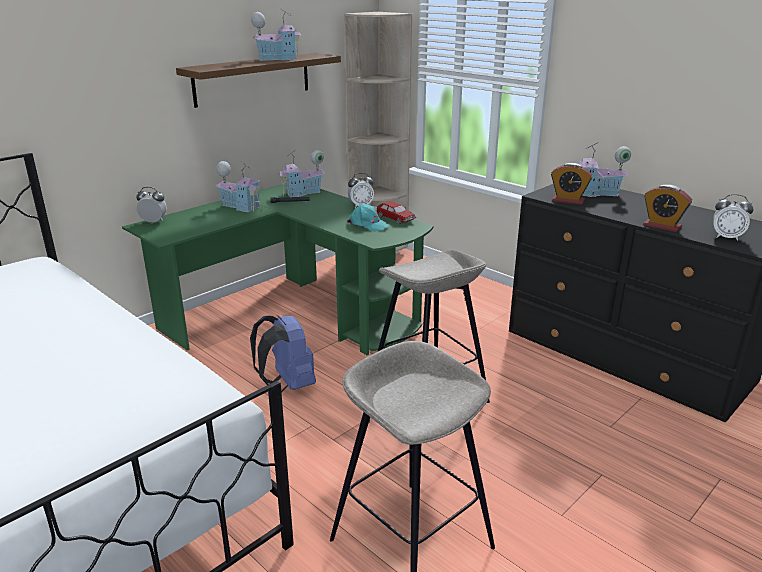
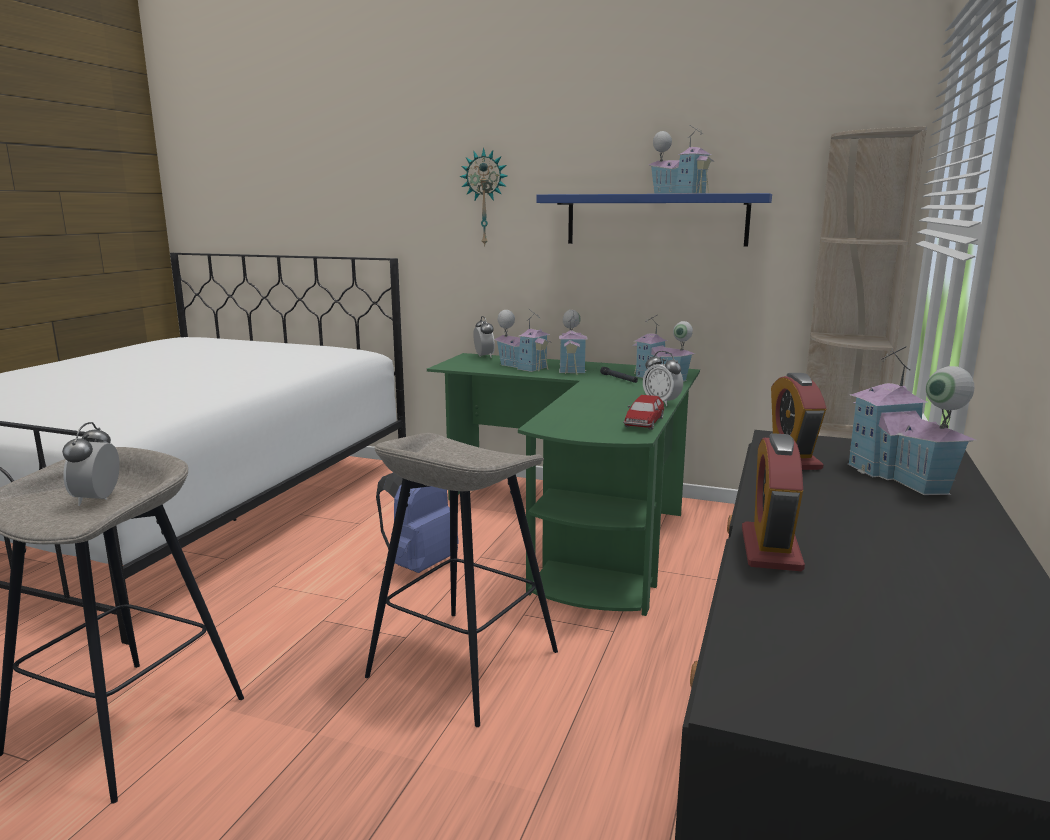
camera: 65 degrees right, 10 degrees down
(115, 77) = (485, 198): none -> wall clock
(211, 217) = (523, 367): none -> toy house
(253, 79) = (656, 220): brown shelf -> blue shelf
(368, 224) = (598, 415): turquoise cap -> none
(726, 237) = (815, 639): alarm clock -> alarm clock (97, 499)

